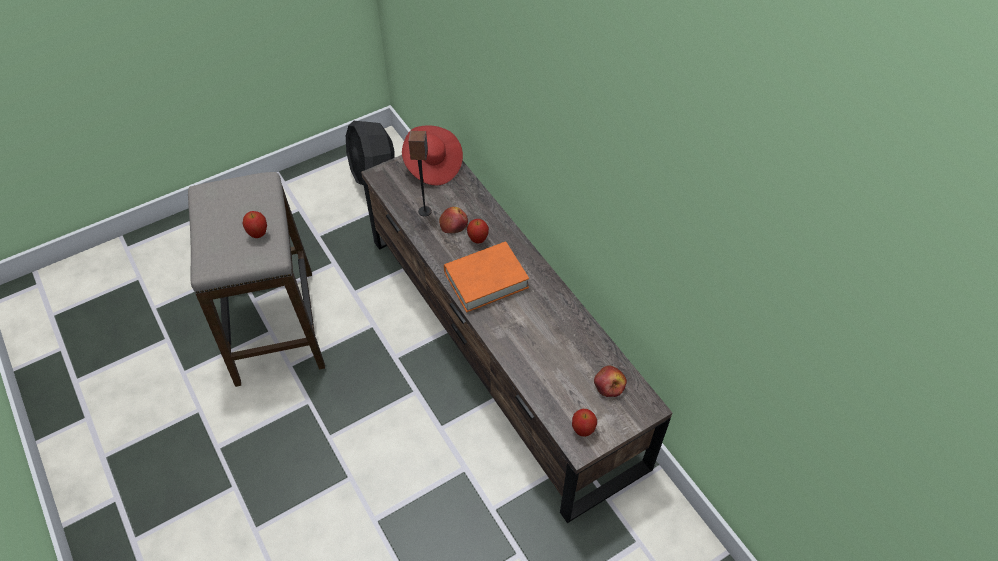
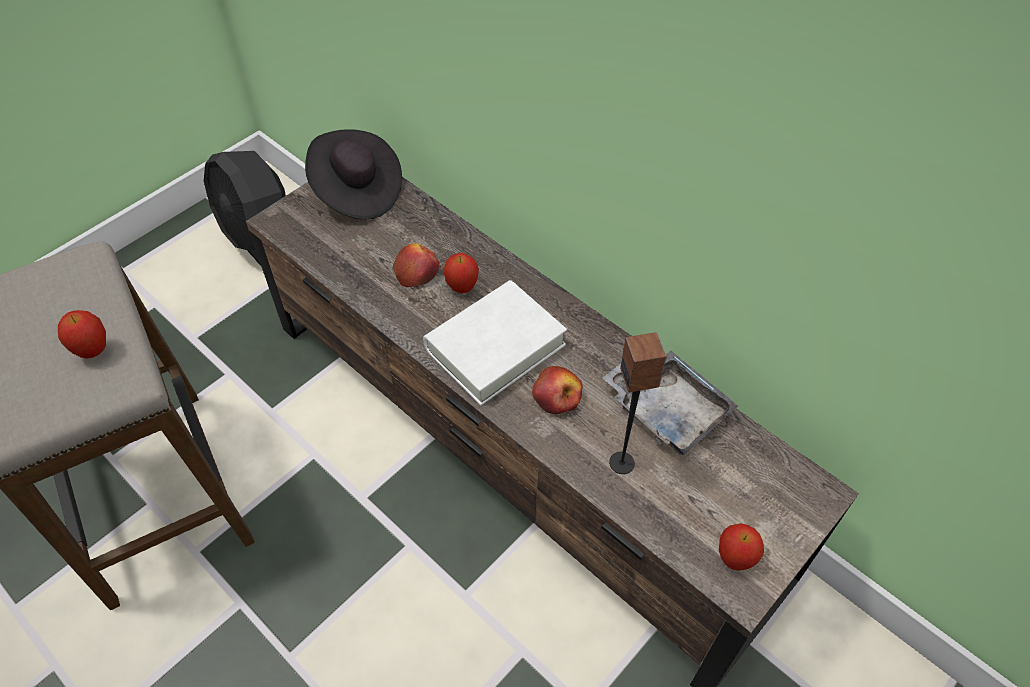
camera: 15 degrees left, 0 degrees up
(425, 211) = (365, 261): speaker -> speaker (622, 463)
(432, 165) = (356, 191): red hat -> black hat
(486, 280) = (495, 347): orange book -> white book
(576, 339) = (667, 410): none -> grey tray
(609, 385) = (746, 472): apple -> apple (557, 396)

